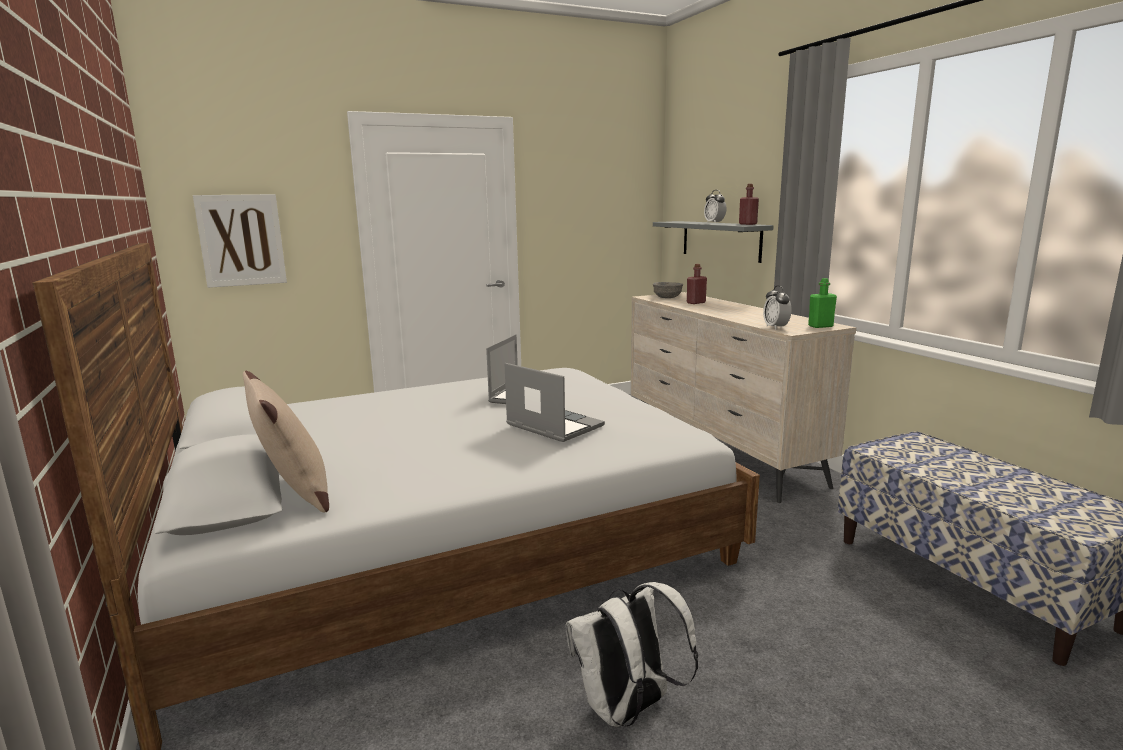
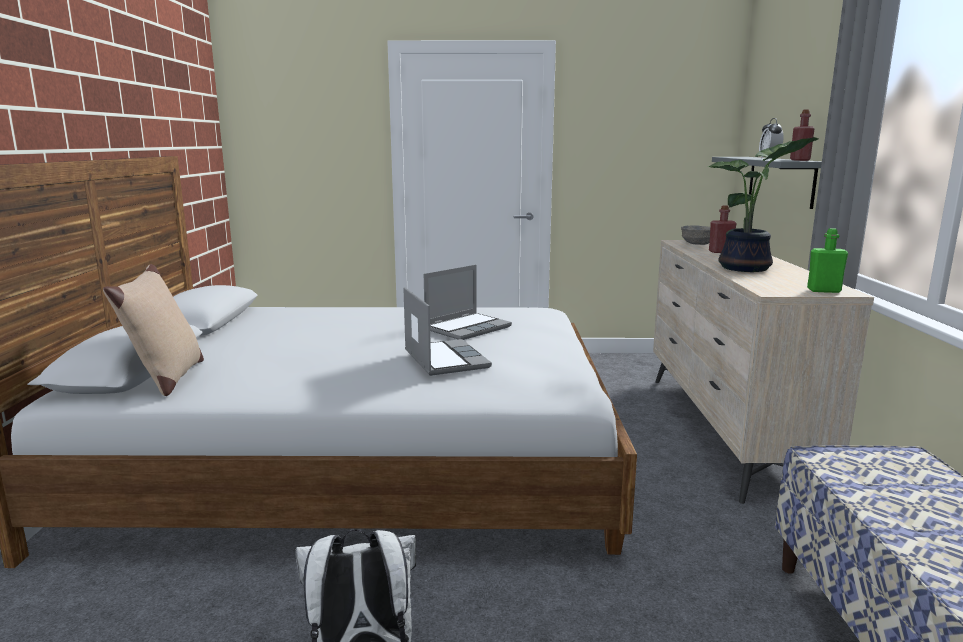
camera: 25 degrees right, 0 degrees up
(241, 240) = (289, 160): picture -> none
(741, 314) = (747, 268): none -> potted plant
(775, 327) = (760, 286): alarm clock -> none

